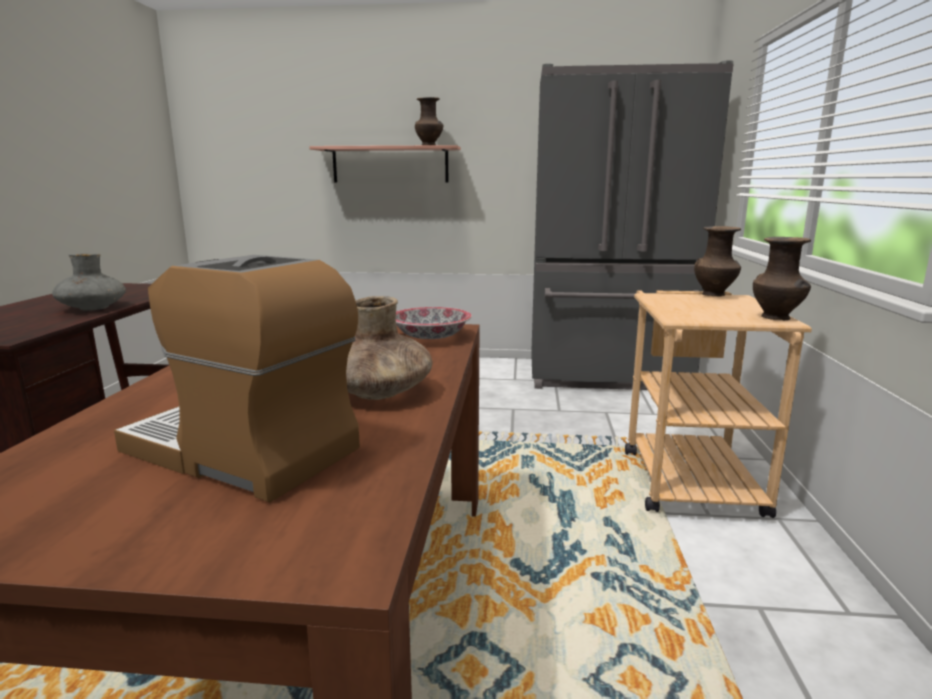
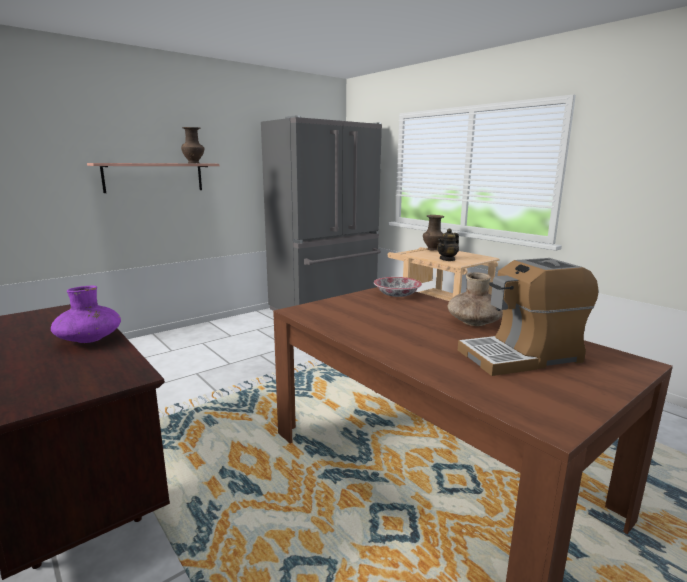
camera: 45 degrees left, 0 degrees up
(92, 308) = (89, 339): grey vase -> purple vase
(682, 310) = (447, 259): none -> teapot
(777, 318) = (481, 256): brown vase -> none

